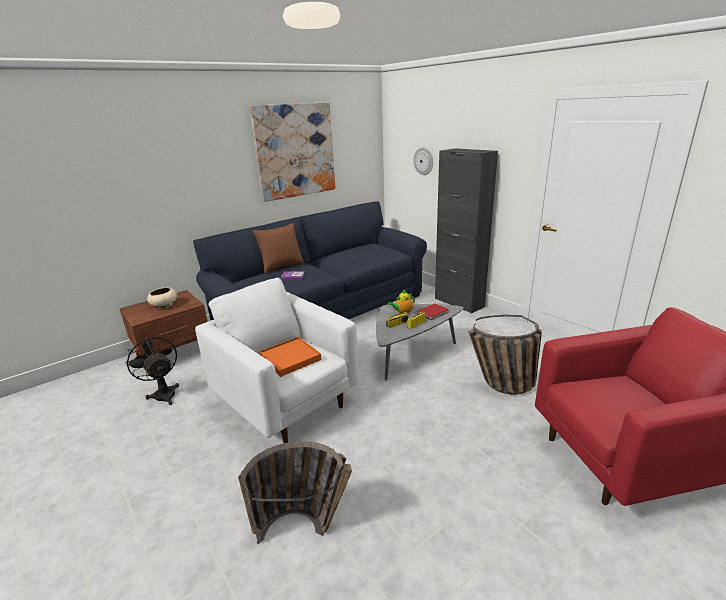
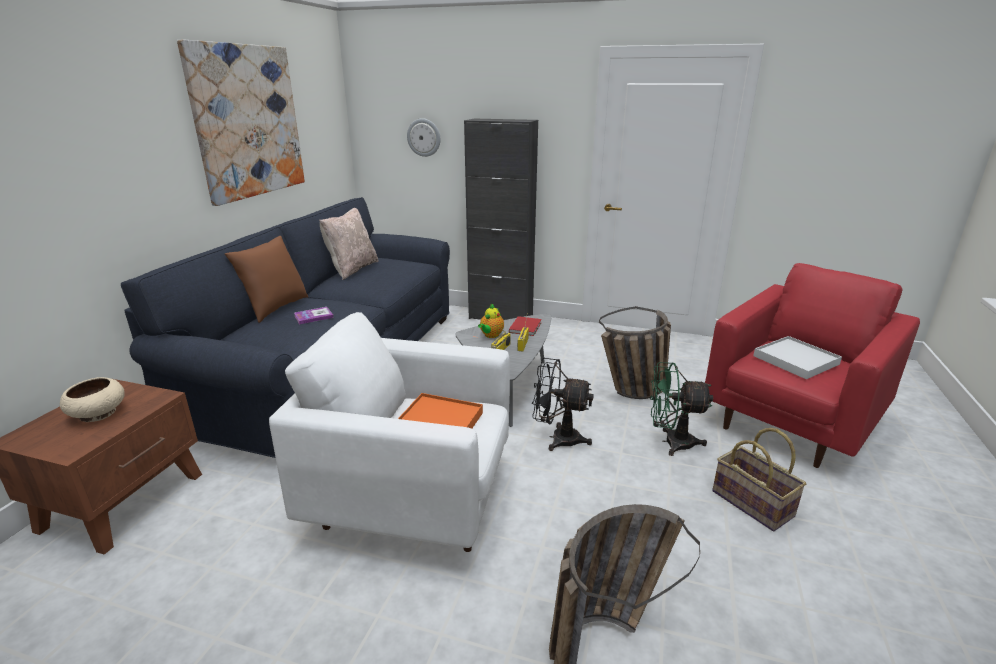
camera: 35 degrees left, 0 degrees up
(163, 393) = (174, 569): black fan -> black fan (558, 438)
(349, 250) = (352, 269): none -> beige pillow
(489, 432) = (671, 442): none -> green fan
(505, 503) = (753, 503): none -> basket
(617, 398) = (795, 360): none -> white tray

